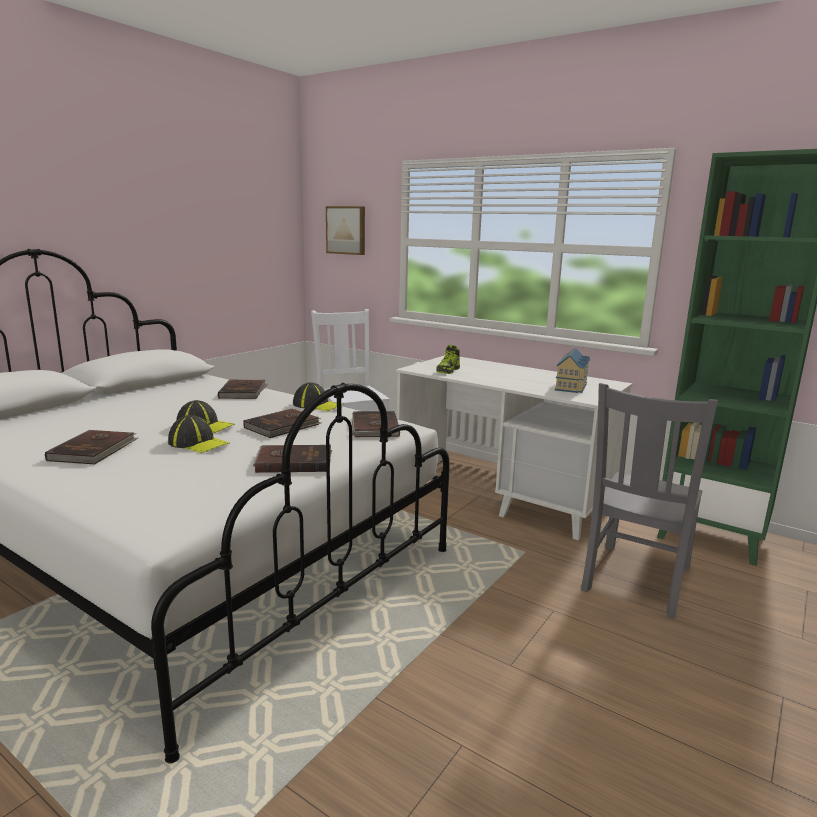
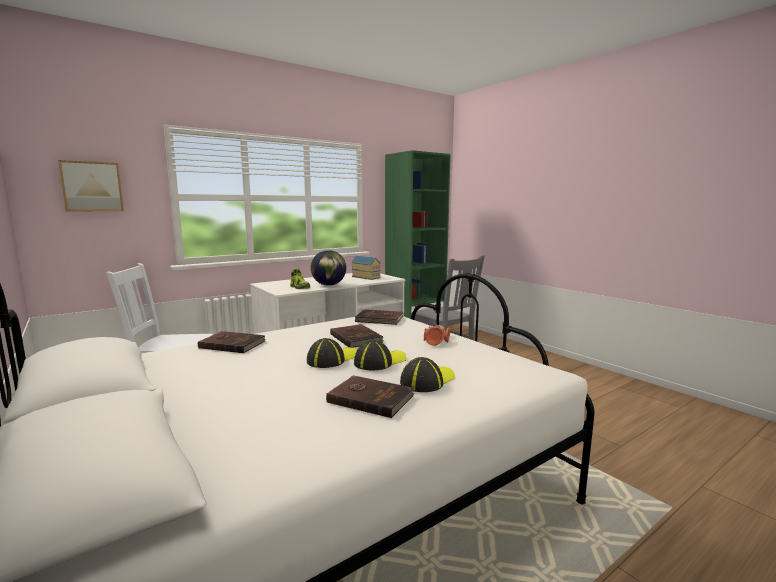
camera: 70 degrees left, 5 degrees down
(294, 462) = (437, 339): brown book -> toy car
(318, 405) = (310, 327): cap -> cap (427, 381)
(480, 378) = (329, 285): none -> globe

